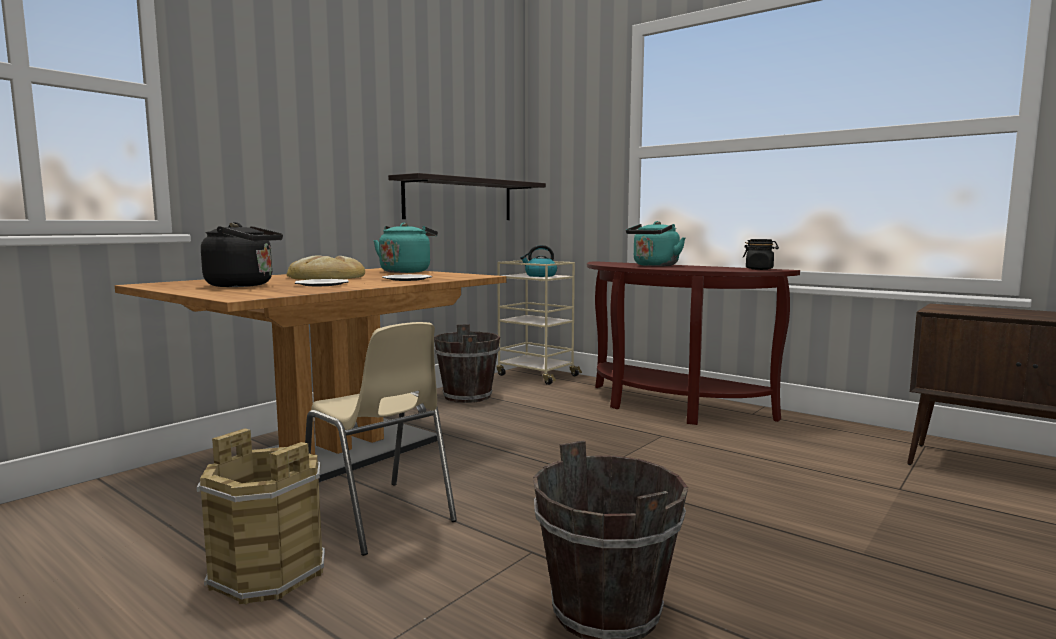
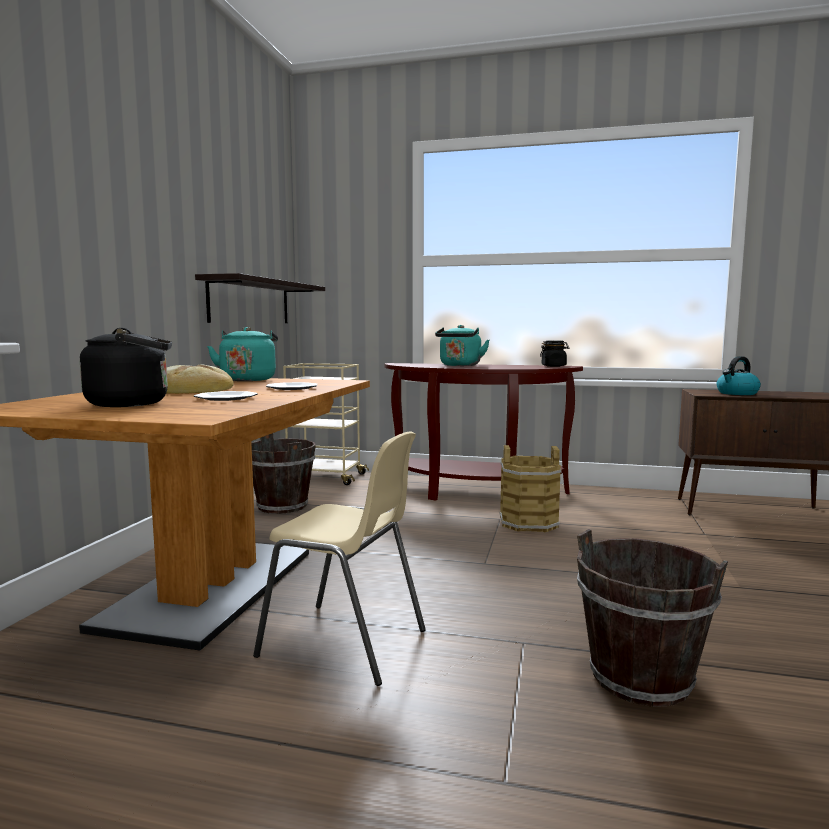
camera: 25 degrees left, 0 degrees up
(267, 573) = (299, 732): brown bucket -> brown bucket (529, 523)
(540, 275) = (327, 378): kettle -> kettle (737, 393)

